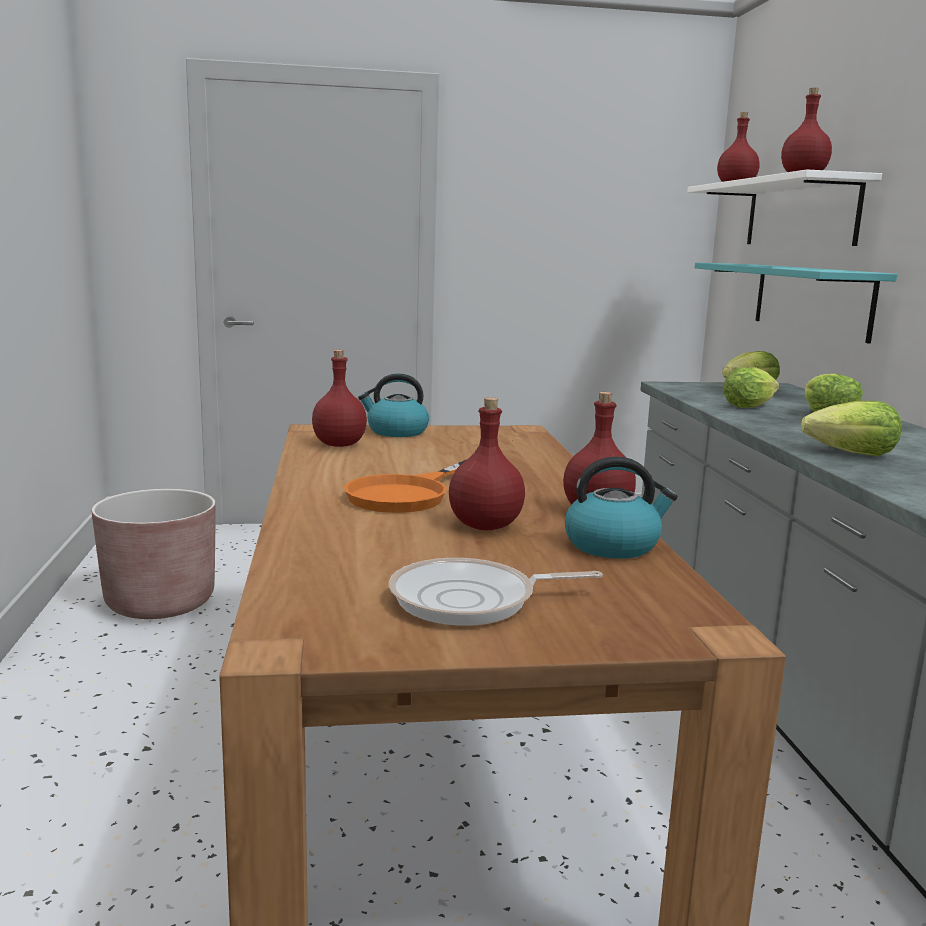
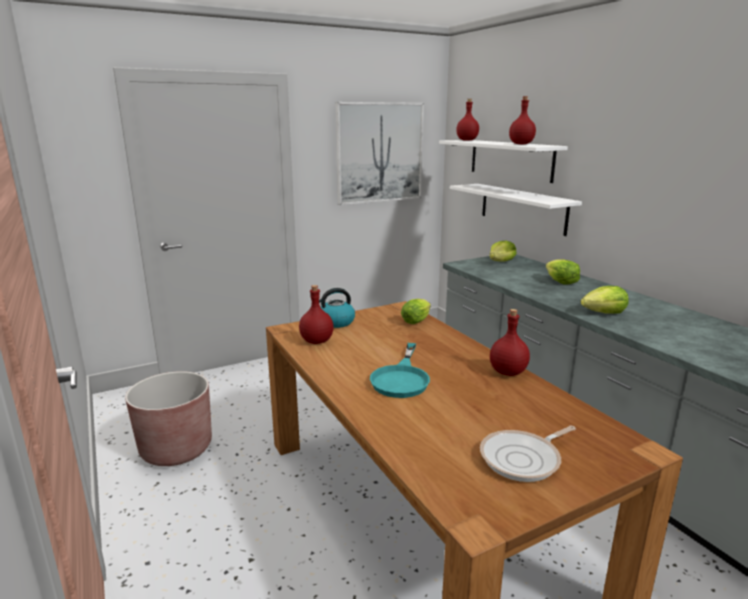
camera: 20 degrees left, 5 degrees up
(408, 494) = (401, 378): orange frying pan -> turquoise frying pan
(486, 526) = (468, 396): red bottle -> none
(591, 209) = (380, 153): none -> picture
(613, 545) = (540, 396): kettle -> none
(751, 406) = (519, 279): lettuce -> lettuce (417, 321)
(811, 299) = (522, 208): turquoise shelf -> white shelf

